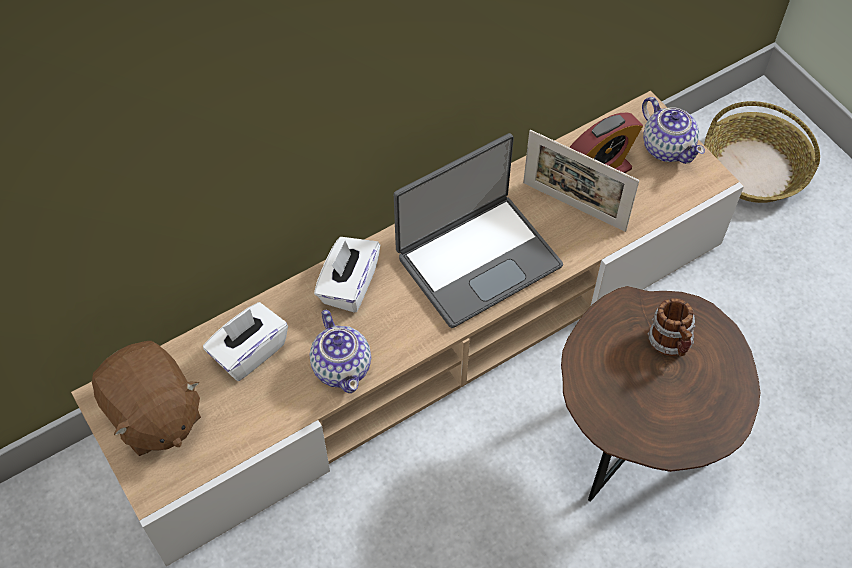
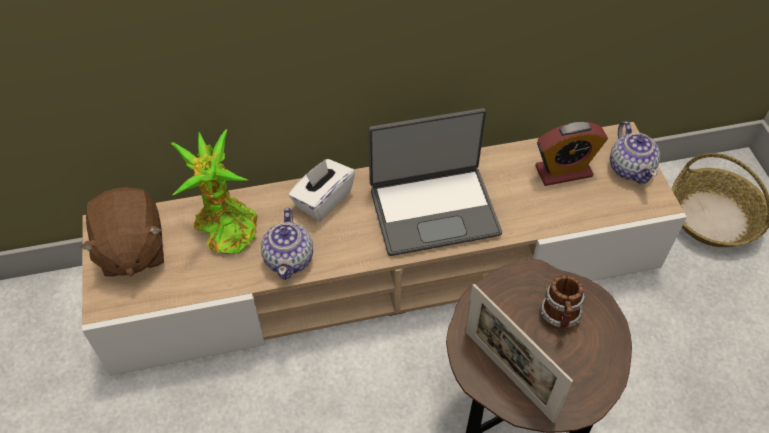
camera: 20 degrees right, 5 degrees down
(249, 352) = (224, 226): white tissue box -> potted plant
(574, 206) = (531, 192): picture frame -> picture frame (508, 375)

